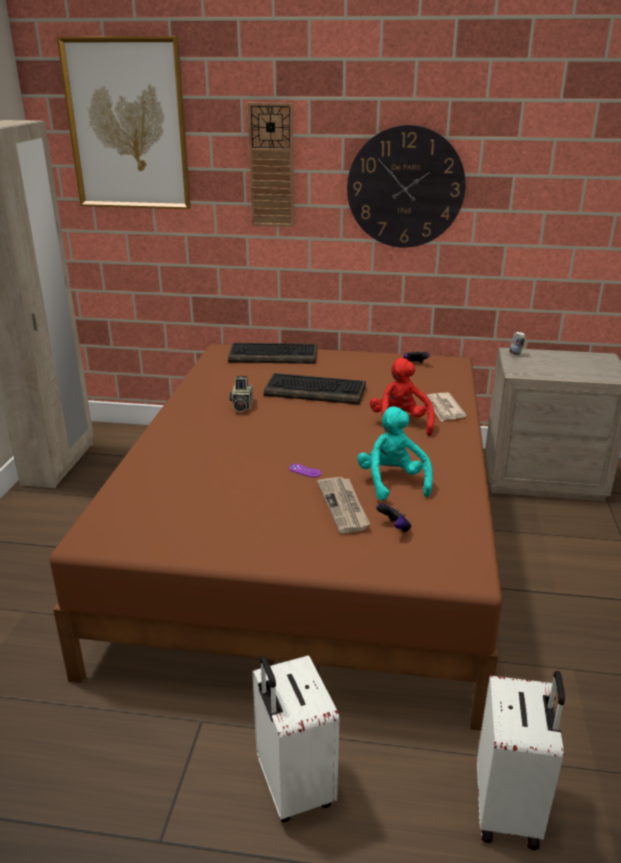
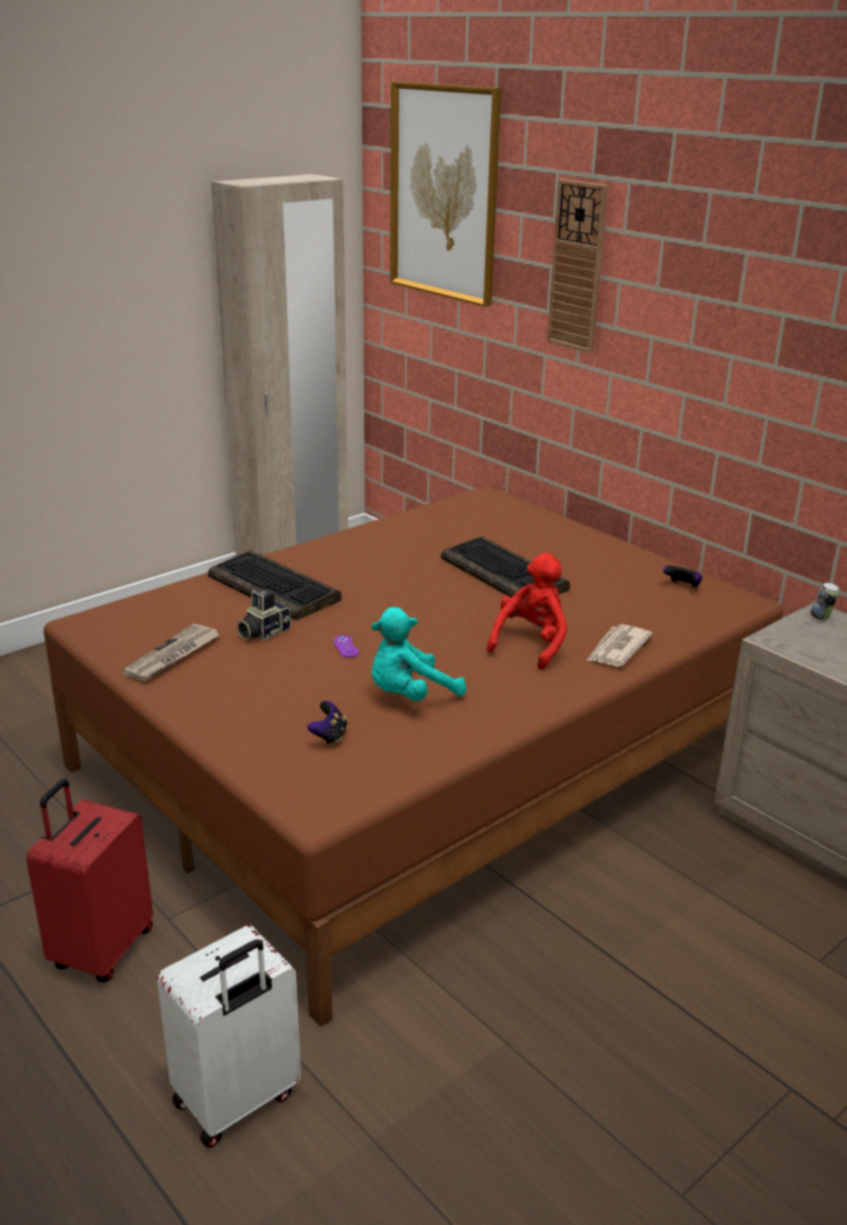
camera: 40 degrees right, 0 degrees up
(241, 406) = (400, 560): camera -> camera (262, 632)
(274, 355) = (530, 520): keyboard -> keyboard (275, 588)
(292, 786) = (101, 949): white suitcase -> red suitcase
(344, 506) = (321, 695): newspaper -> newspaper (172, 656)
(392, 482) = (409, 695): turquoise plush toy -> turquoise plush toy turned 150 degrees counterclockwise
(405, 187) = (728, 325): wall clock -> none

